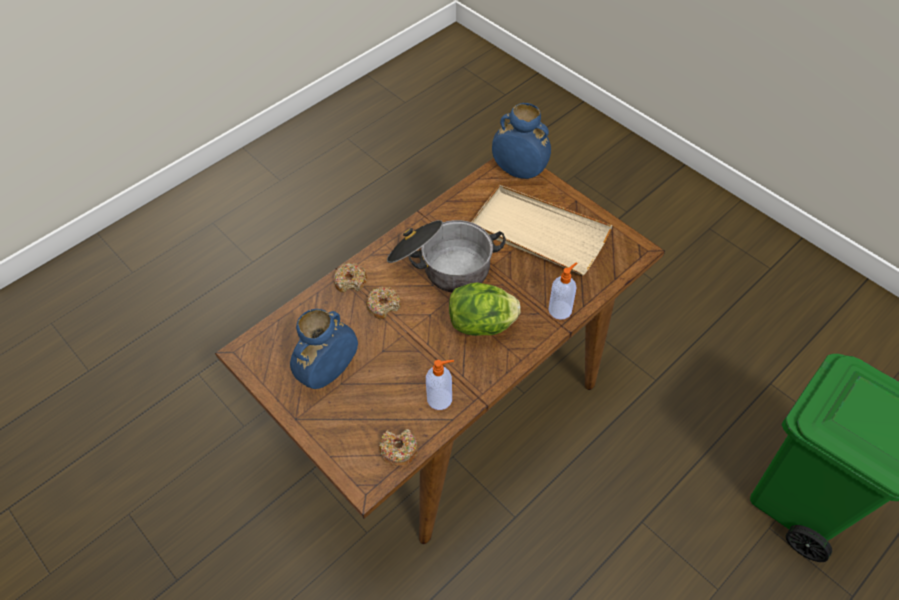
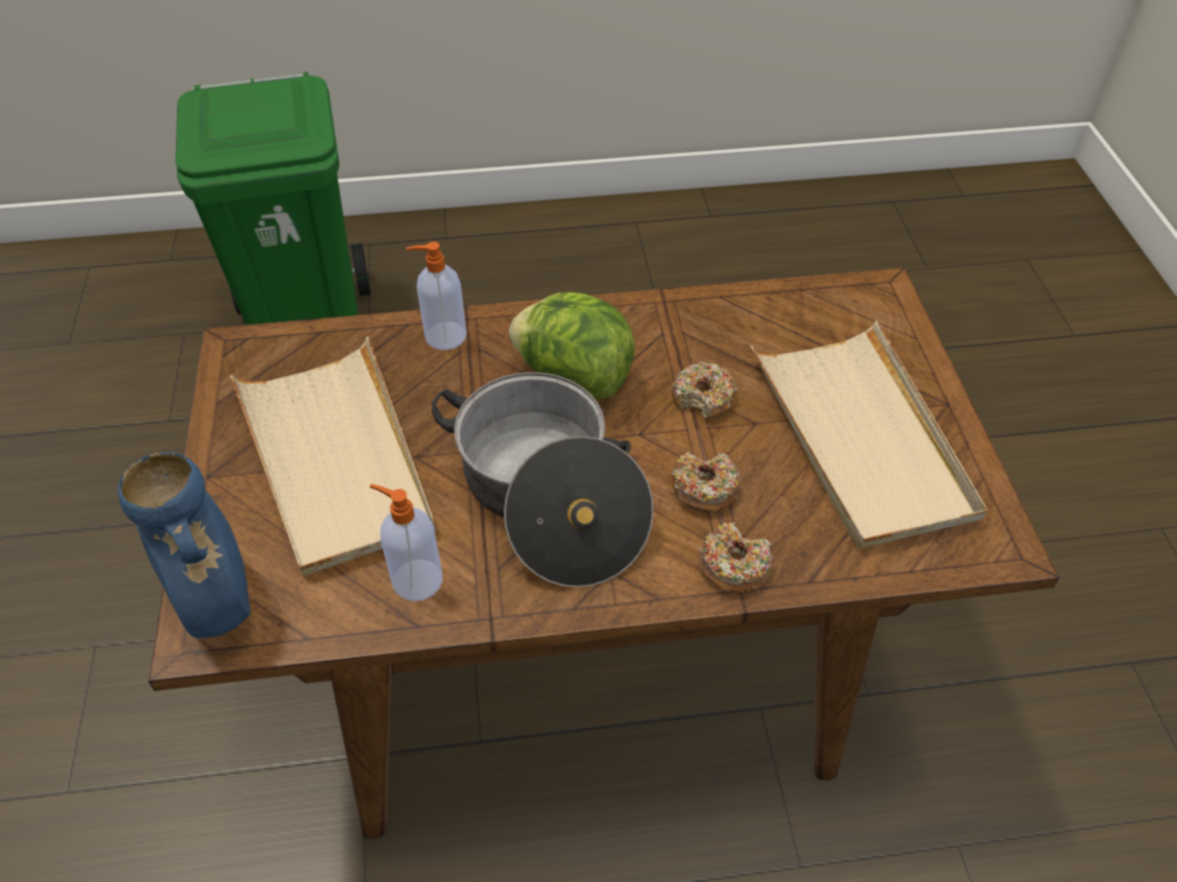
camera: 145 degrees left, 5 degrees down
(329, 372) = (861, 438): blue vase -> beige tray
(399, 449) = (816, 301): donut -> donut (703, 398)
(440, 399) = (716, 323): soap dispenser -> soap dispenser (415, 579)

